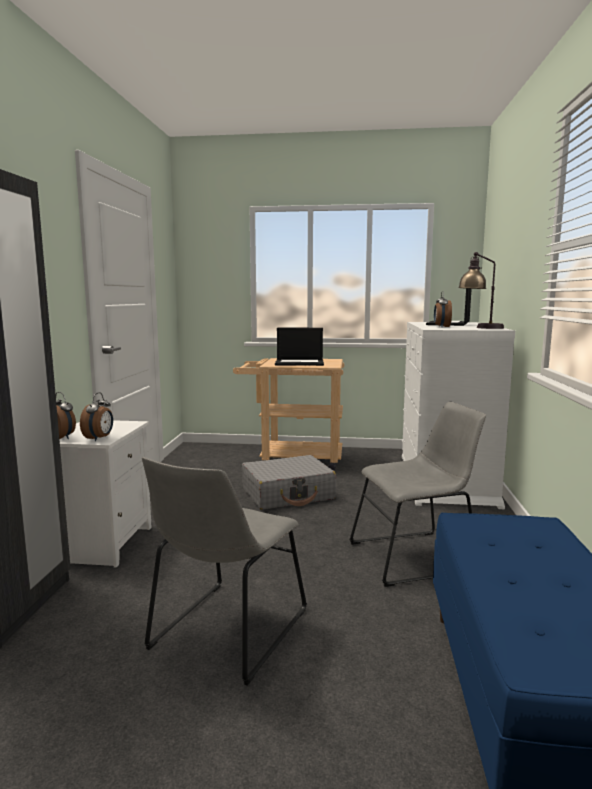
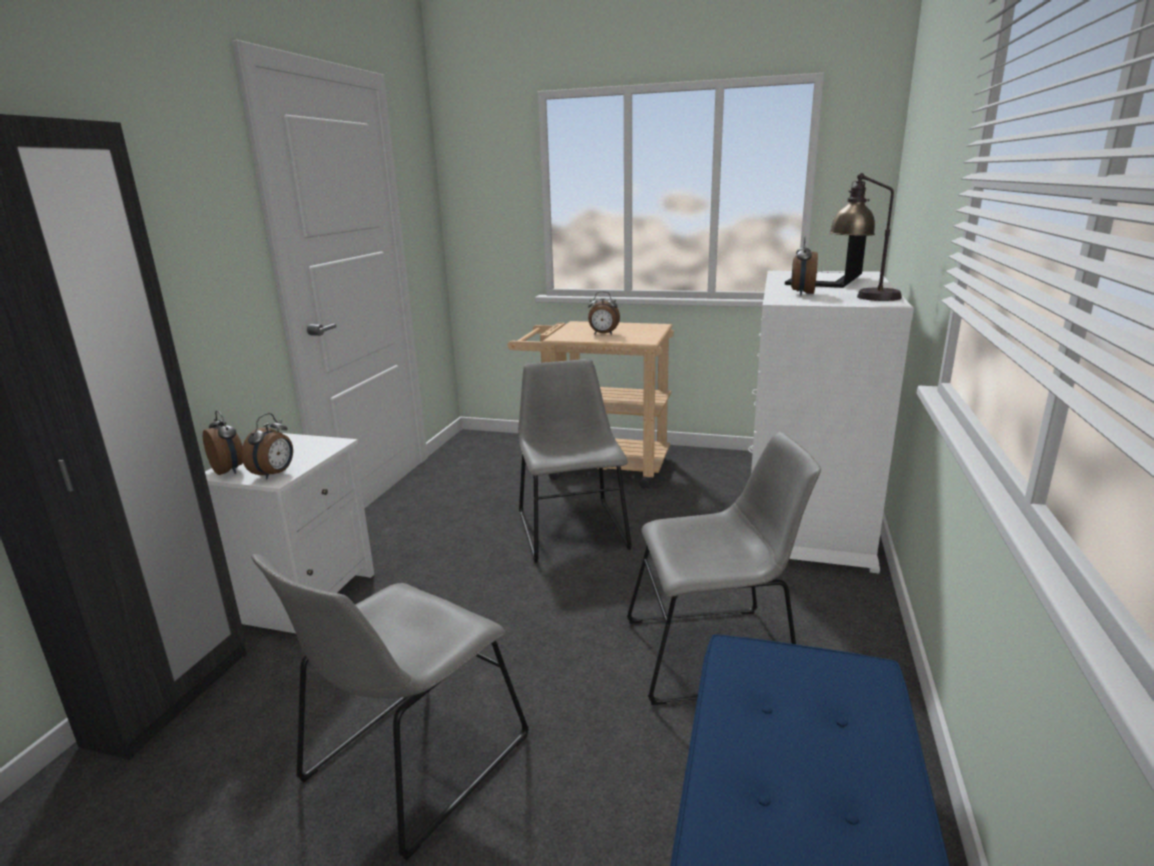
camera: 10 degrees right, 10 degrees up
(288, 494) = (571, 527): grey suitcase -> grey chair
(300, 363) = (603, 334): laptop -> alarm clock

